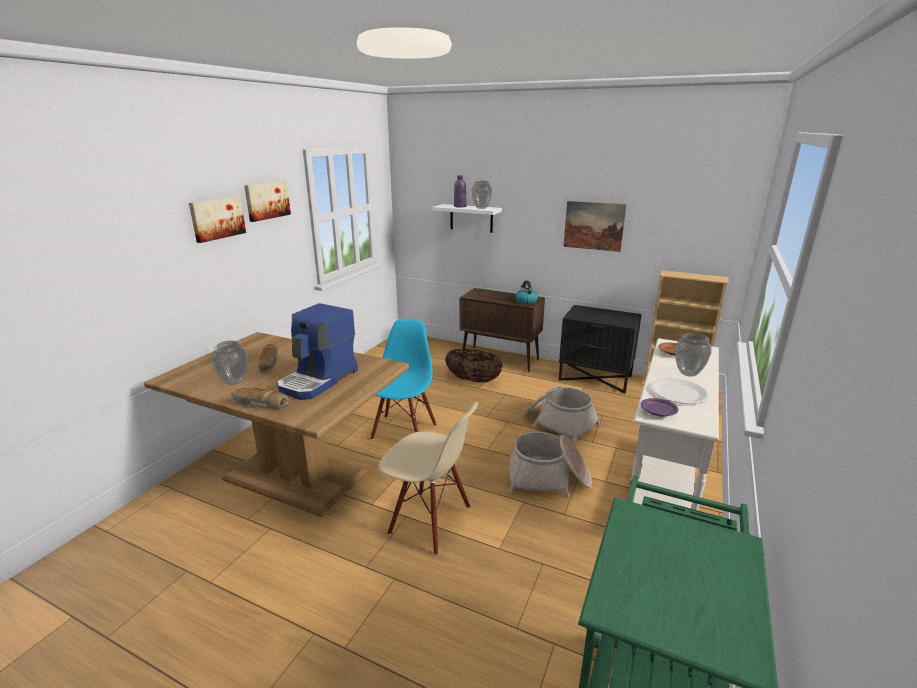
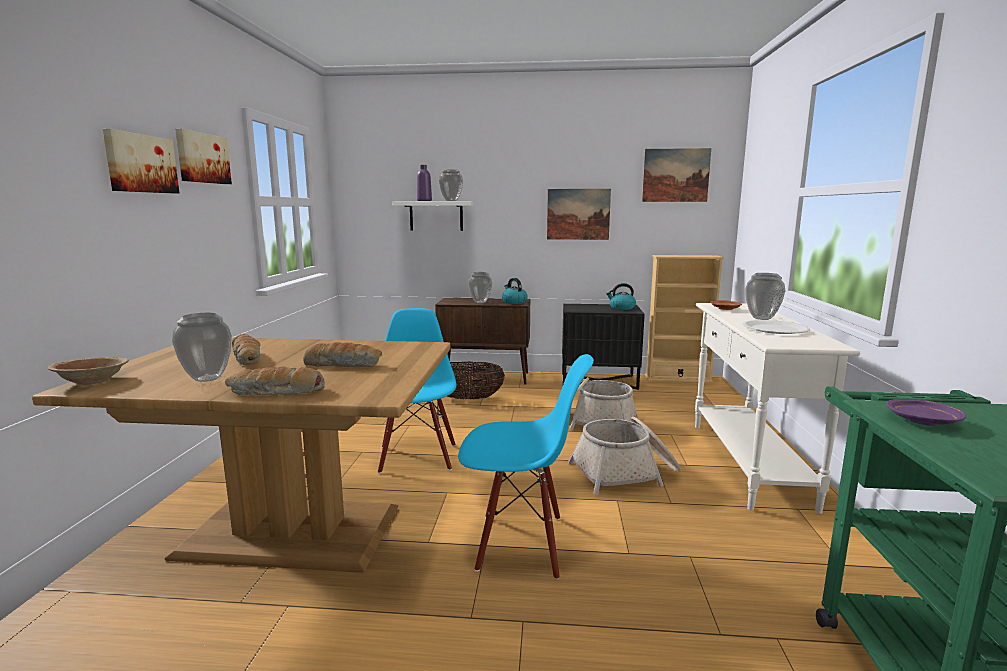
camera: 20 degrees left, 10 degrees down
(176, 374) = (92, 381): none -> brown bowl
(319, 380) = (343, 364): coffee machine -> bread
(430, 521) = (521, 543): beige chair -> blue chair
(497, 298) = (480, 302): none -> vase
(621, 317) = (621, 308): none -> kettle
(658, 412) = (781, 342): purple plate -> purple plate (923, 421)
(693, 195) = (675, 175): none -> picture

